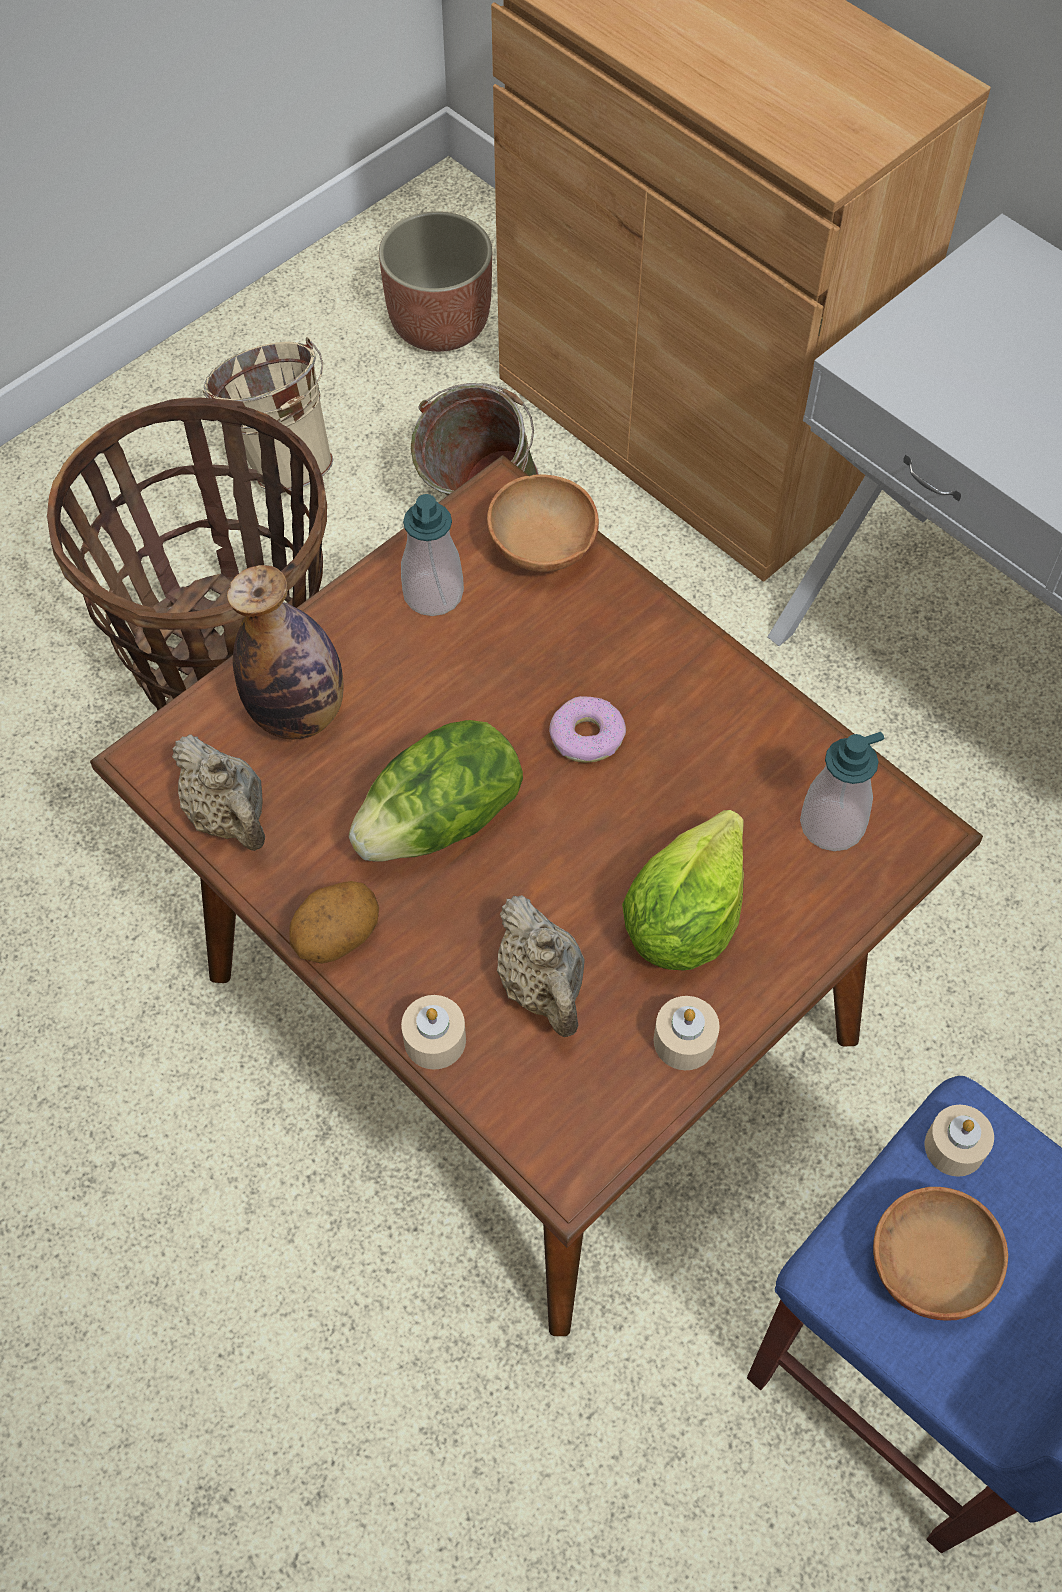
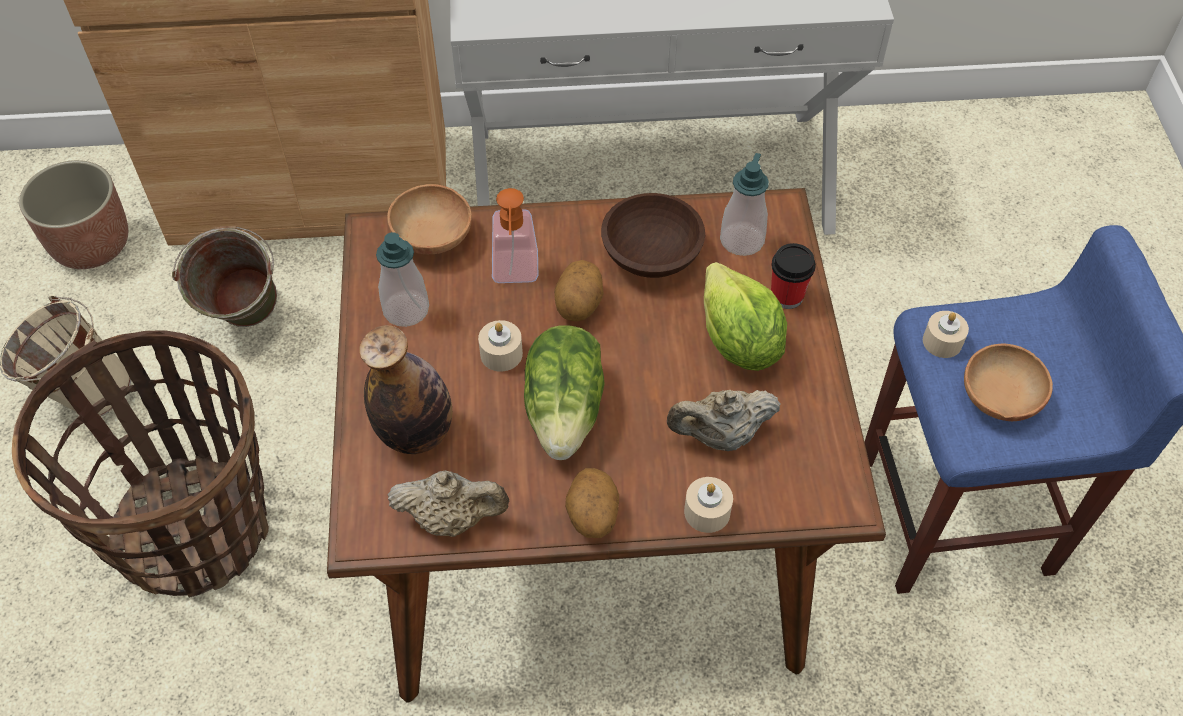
camera: 50 degrees left, 5 degrees down
(543, 986) = (720, 436): beige teapot -> beige teapot turned 150 degrees clockwise
(568, 651) = (515, 275): none -> soap dispenser
(586, 736) = (579, 305): donut -> potato
(684, 1041) = (812, 394): beige candle -> beige candle (501, 354)
(722, 754) = (653, 255): none -> brown bowl
(797, 923) = (787, 296): none -> cup

